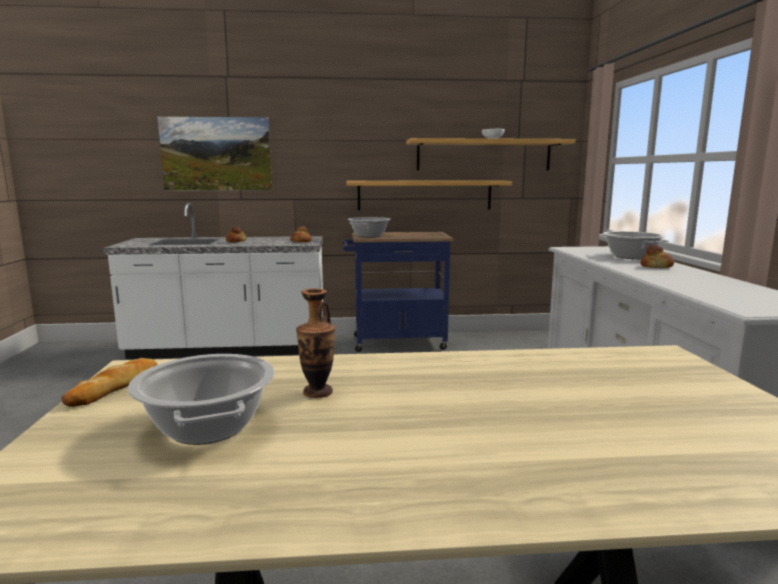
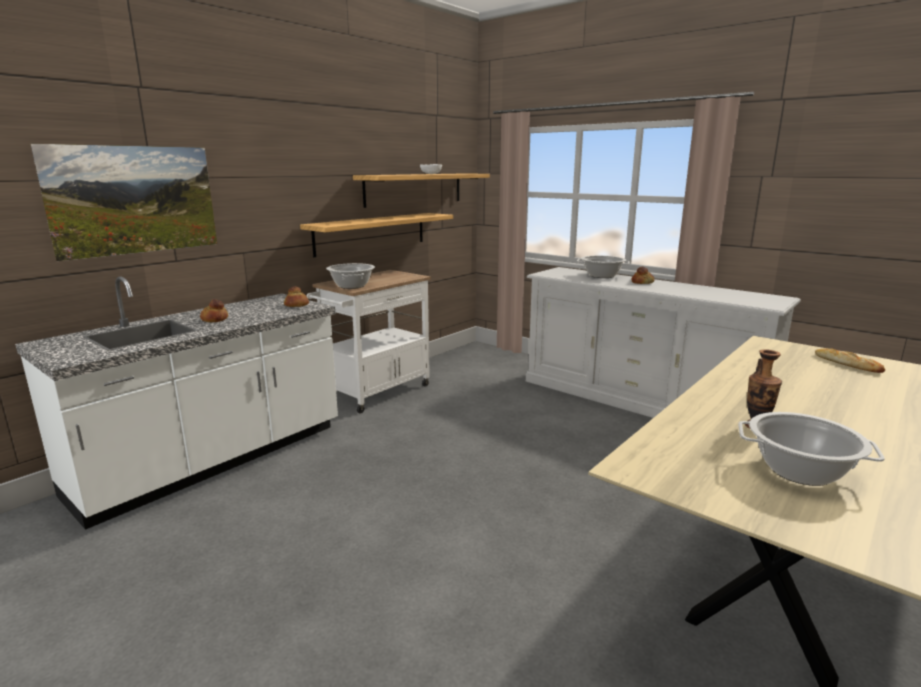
camera: 45 degrees left, 5 degrees up
(115, 387) = (675, 483): bread -> bread (847, 364)
(395, 343) = (375, 393): blue cart -> white cart

